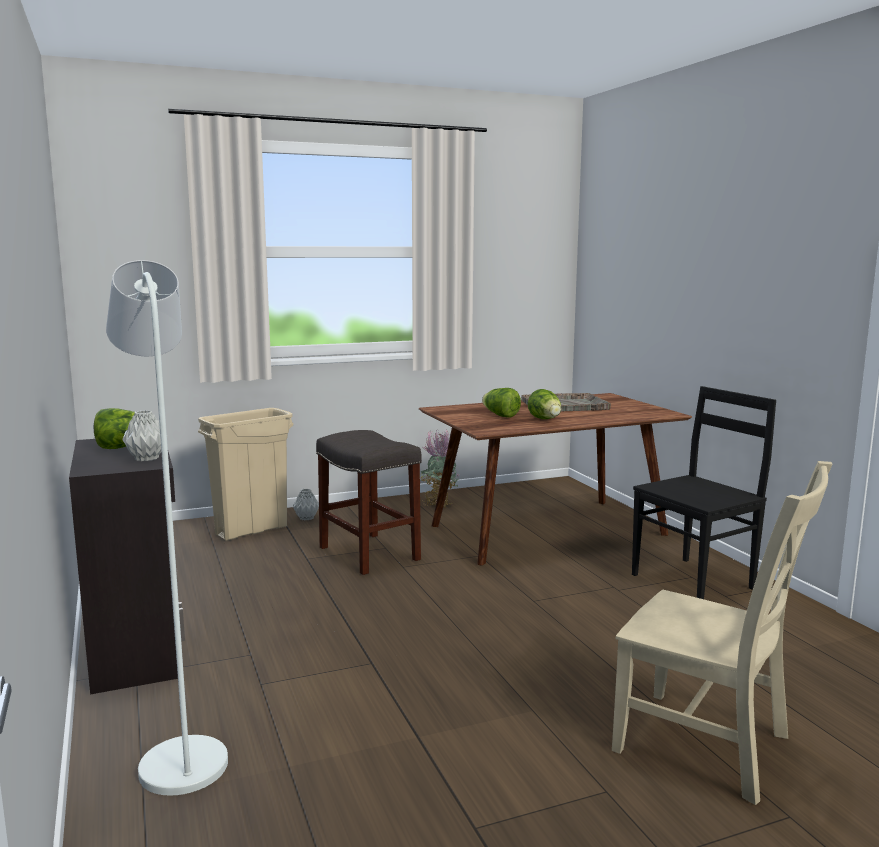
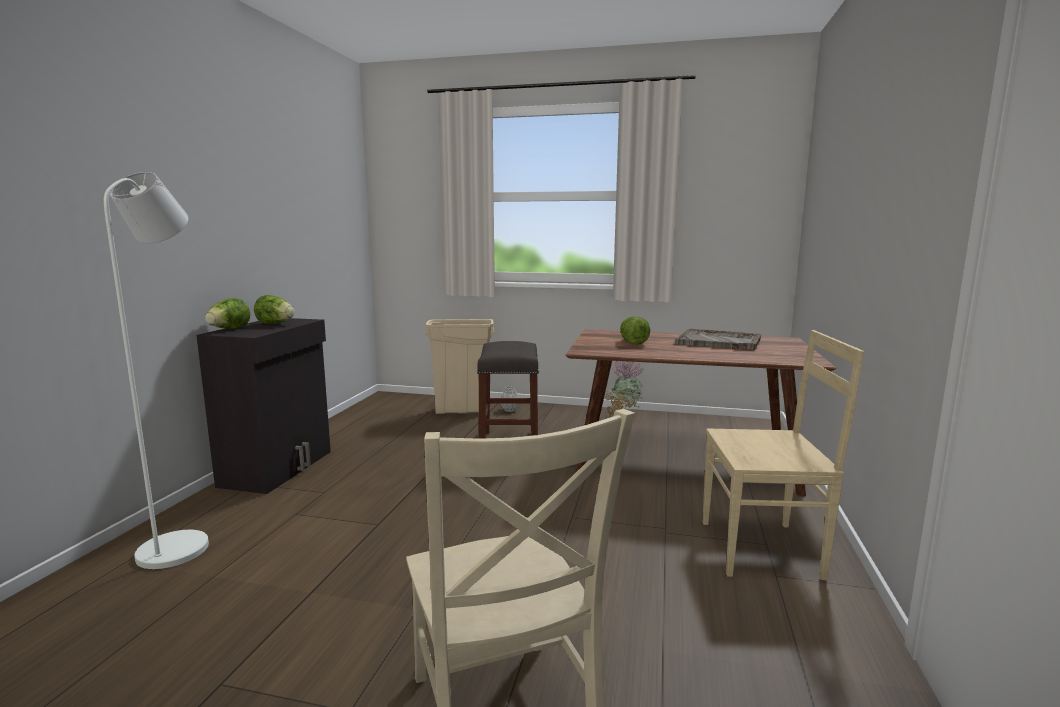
camera: 35 degrees right, 0 degrees up
(147, 459) = (262, 331): grey vase -> none
(545, 419) = (664, 350): lettuce -> lettuce (229, 329)
(695, 580) = (763, 549): black chair -> beige chair

